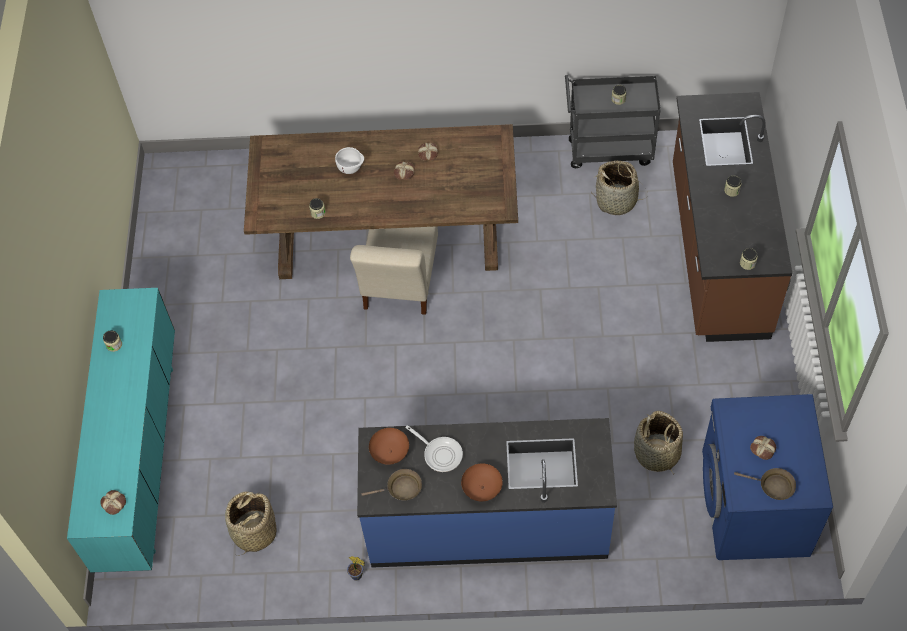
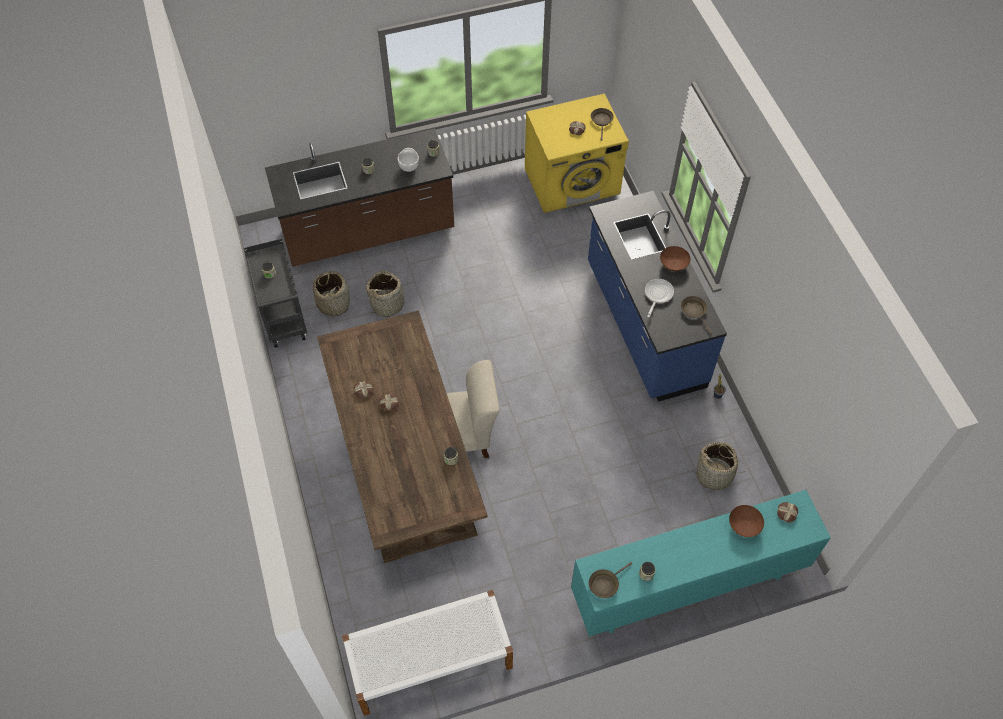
camera: 110 degrees left, 0 degrees up
(121, 306) = (605, 583): none -> brown frying pan
(171, 216) = (430, 661): none -> white bench
(351, 170) = (396, 446): white bowl -> white bowl (409, 167)
(390, 452) = (669, 326): brown bowl -> brown bowl (743, 526)
(657, 454) = (553, 239): basket -> basket (387, 304)
(752, 506) = (573, 184): blue washing machine -> yellow washing machine

